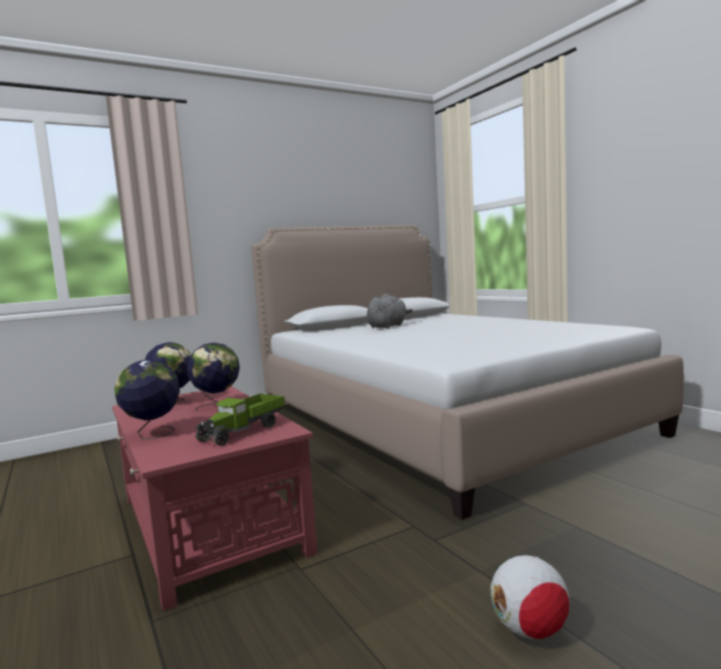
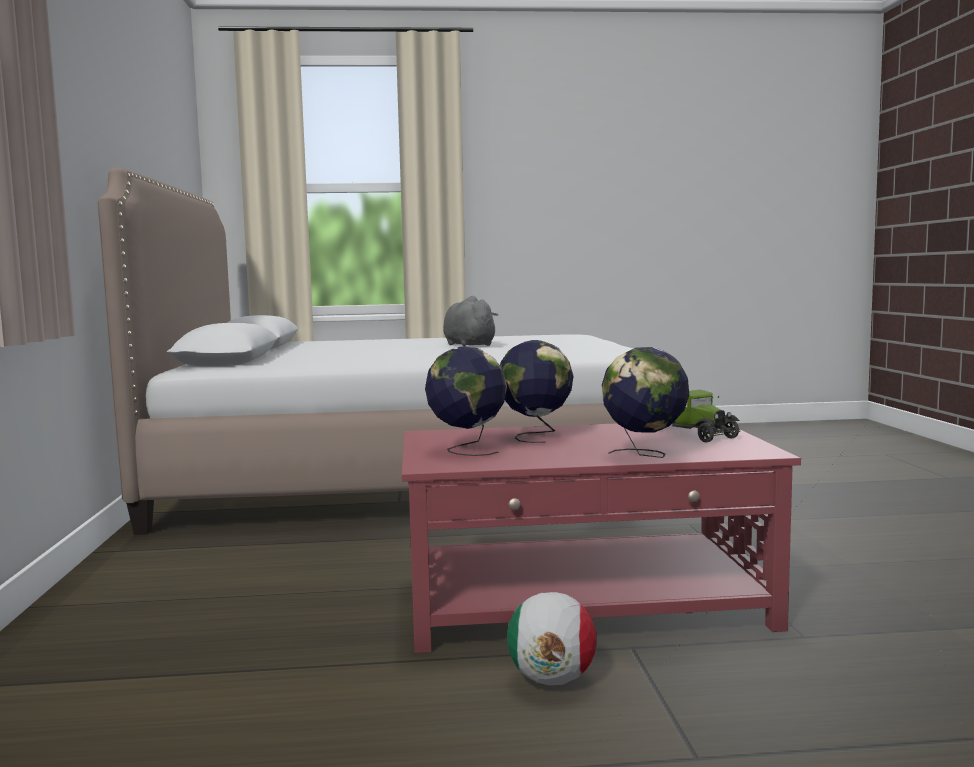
camera: 65 degrees left, 0 degrees up
(388, 326) = (325, 352): grey plush toy -> grey plush toy (468, 345)
(530, 630) = (868, 522): football -> football (552, 680)

